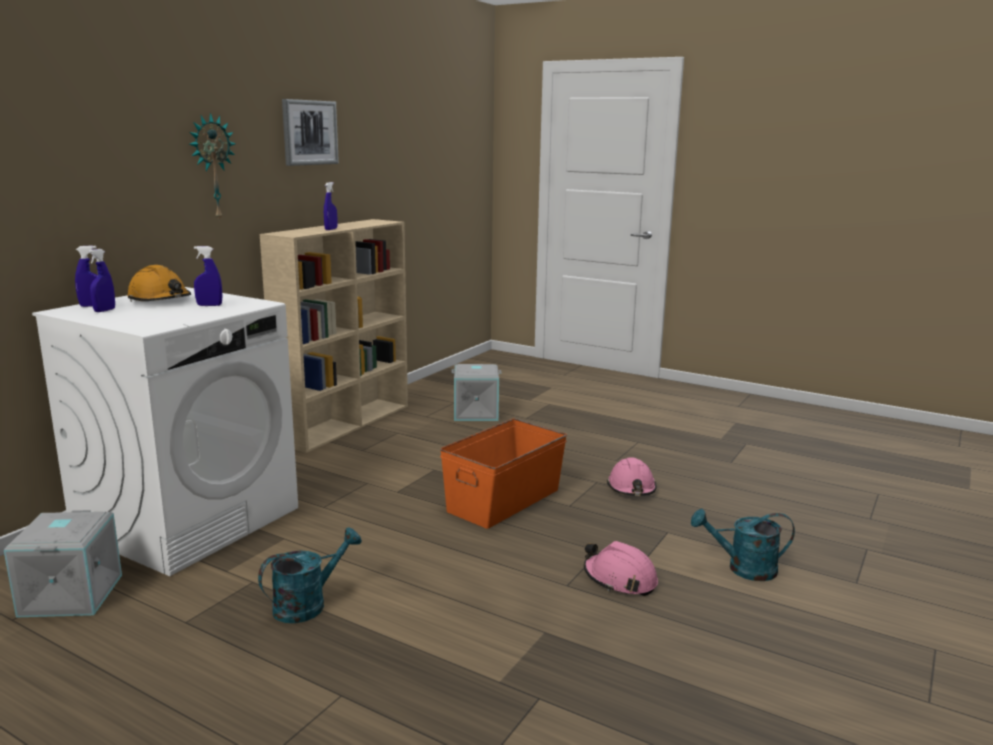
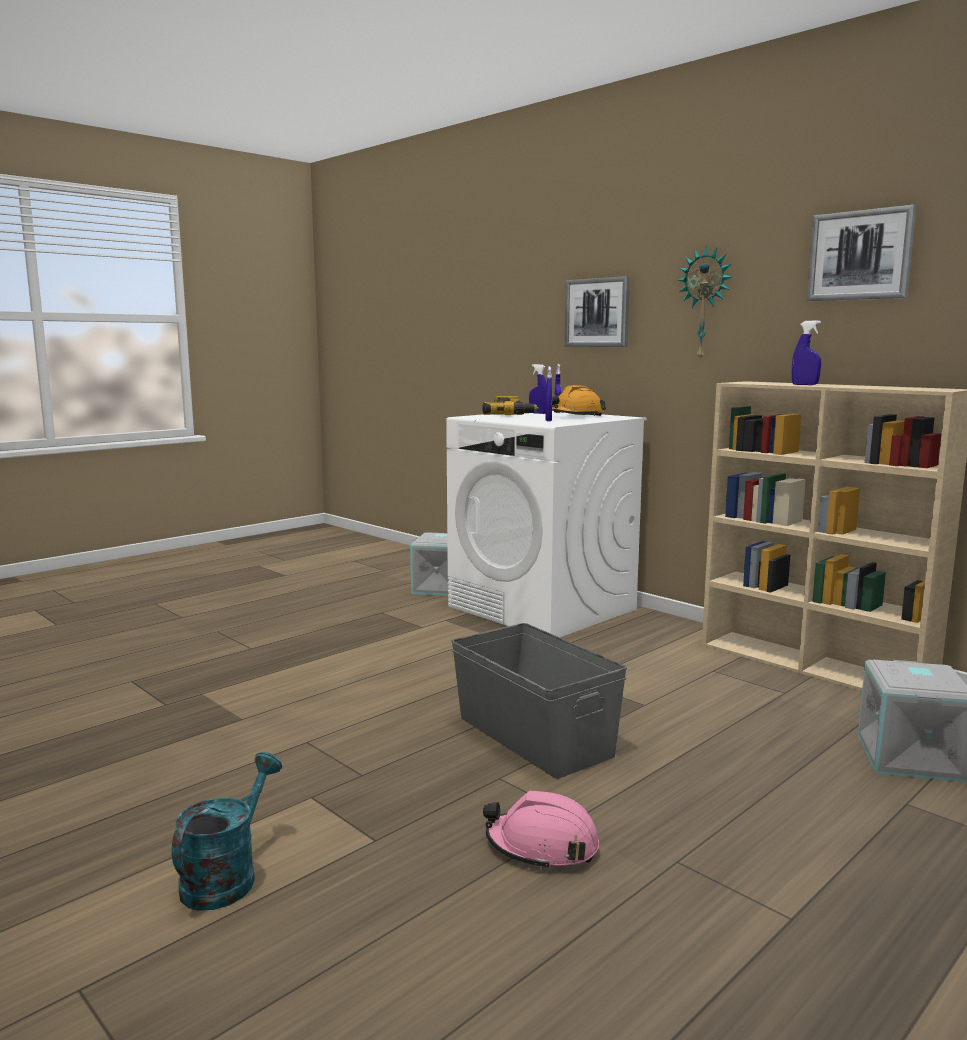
camera: 105 degrees right, 5 degrees down
(93, 178) = (597, 313): none -> picture
(143, 316) = (510, 416): none -> power drill
(308, 604) = (373, 642): turquoise watering can -> none
(503, 500) = (534, 735): orange storage box -> grey storage box
(620, 579) = (289, 773): pink hard hat -> none

